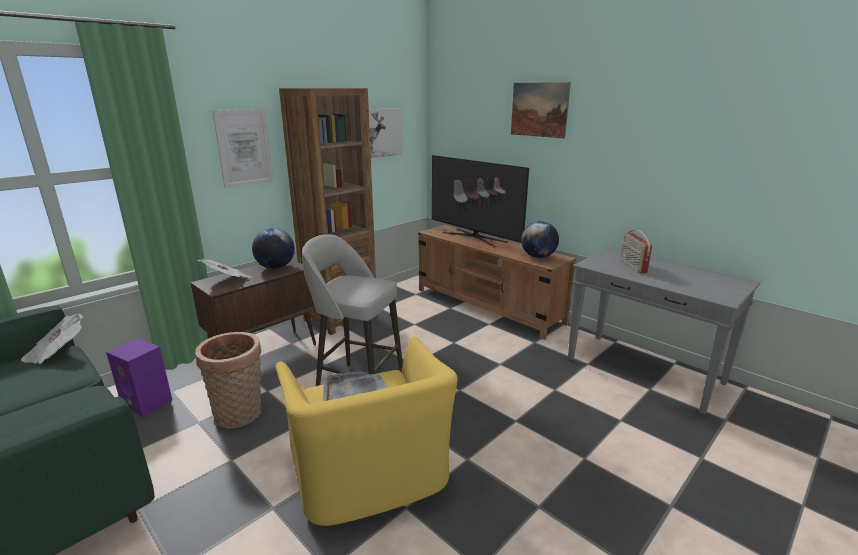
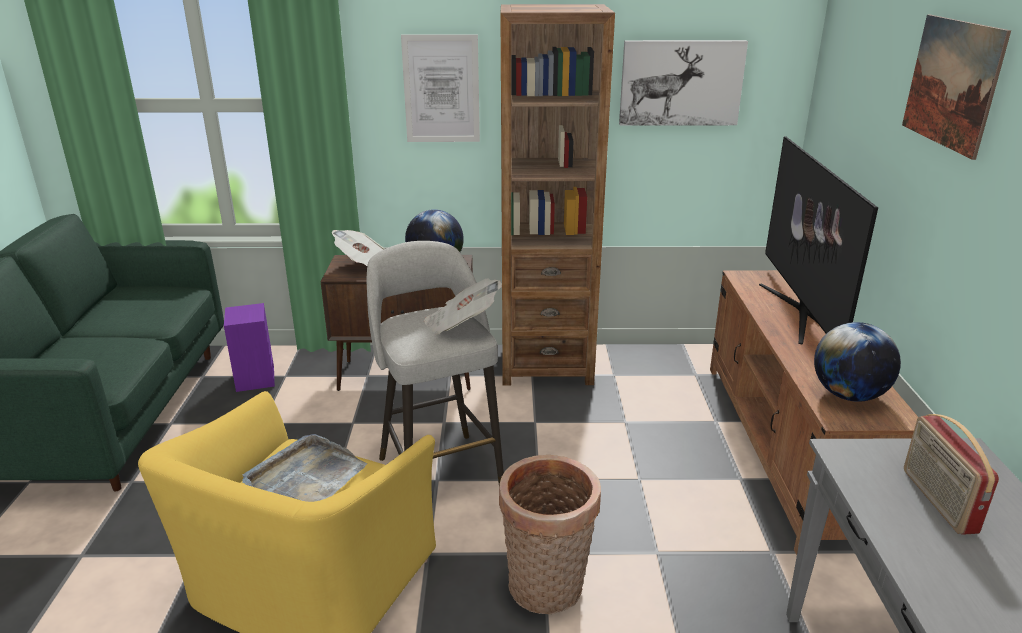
camera: 45 degrees right, 5 degrees up
(57, 352) = (183, 292): newspaper -> newspaper (461, 324)
(240, 415) = (297, 437): basket -> basket (546, 590)
(632, 266) = (937, 501): radio -> radio turned 45 degrees counterclockwise

